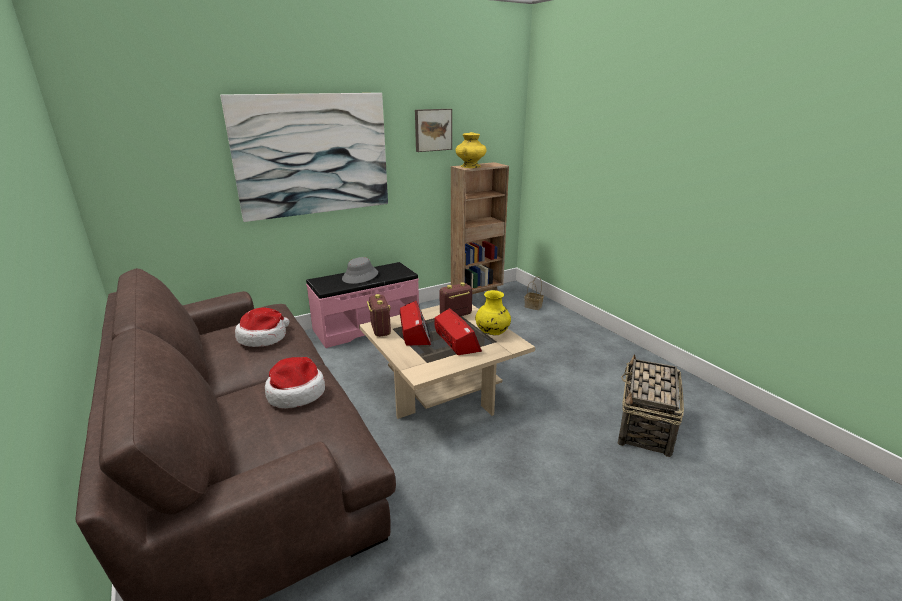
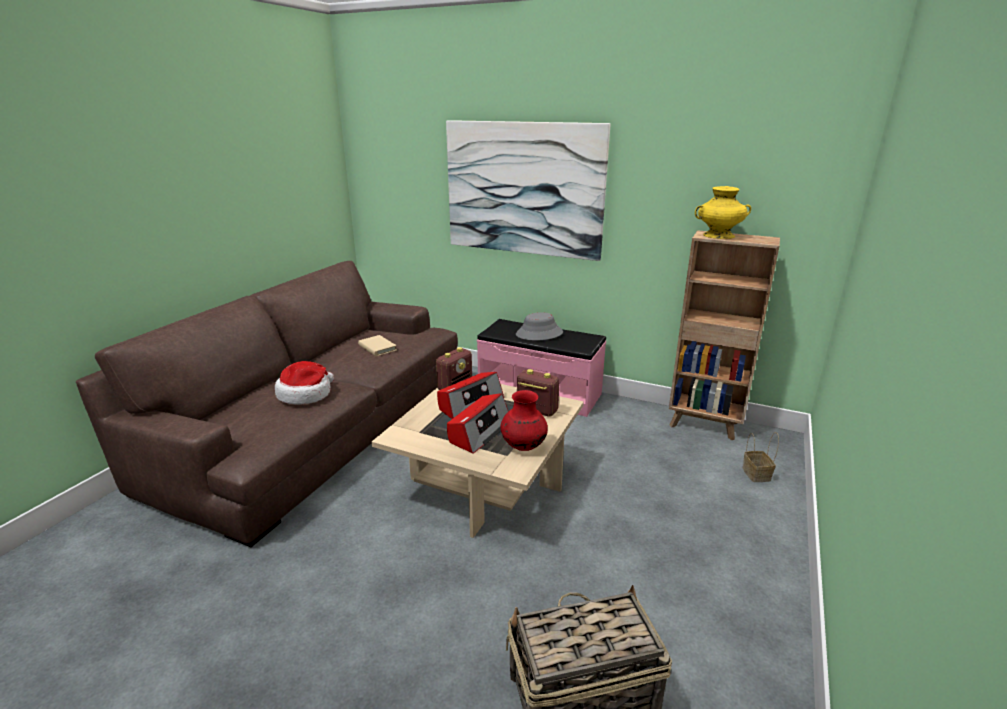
camera: 55 degrees right, 0 degrees up
(263, 337) = (377, 348): hat -> beige book
(432, 130) = (680, 176): picture -> none
(492, 333) = (523, 446): yellow vase -> red vase

